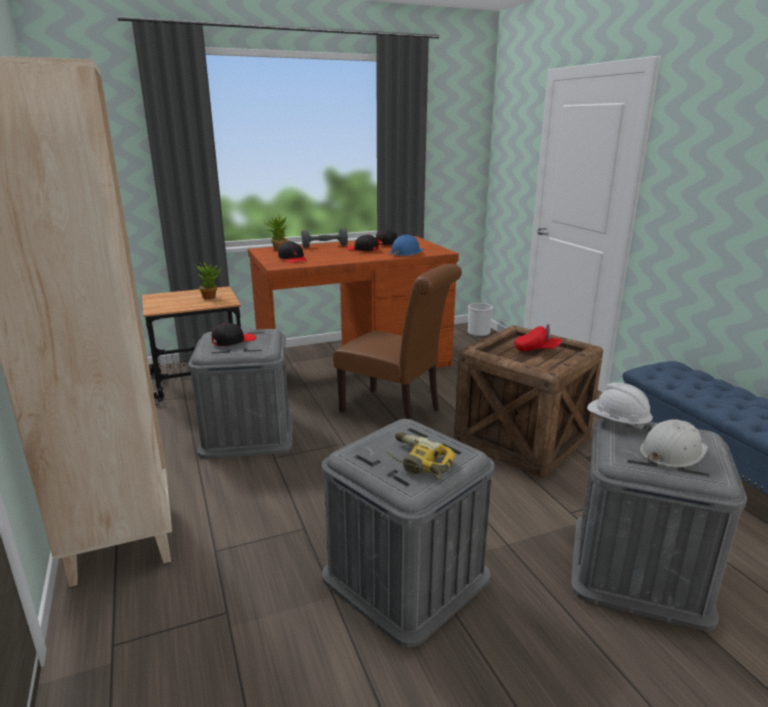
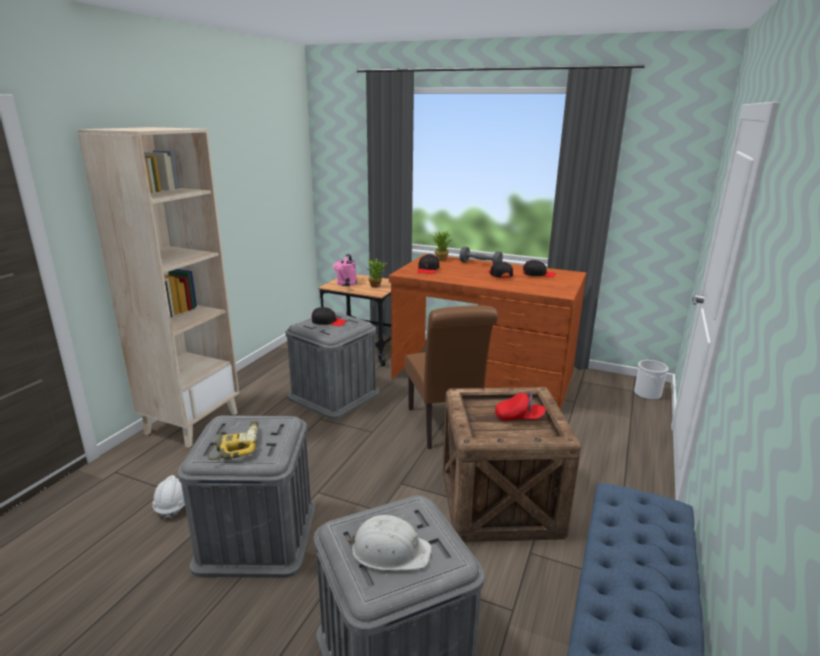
camera: 45 degrees right, 0 degrees up
(170, 304) = (345, 284): none -> pink watering can
(406, 253) = (526, 287): blue hard hat -> none
(537, 350) = (519, 418): red cap -> red cap turned 45 degrees counterclockwise
(617, 422) = (412, 504): white hard hat -> white hard hat (173, 505)

